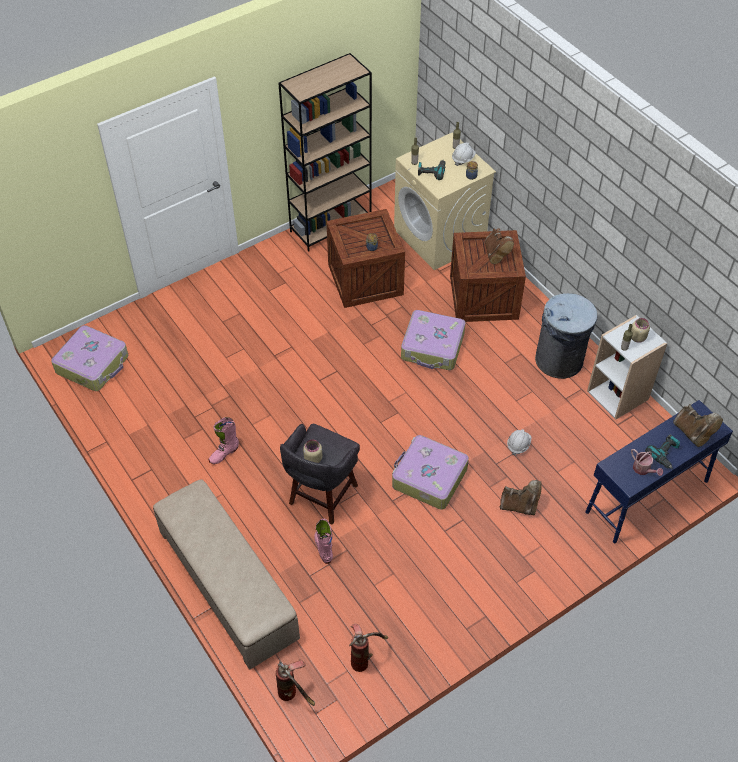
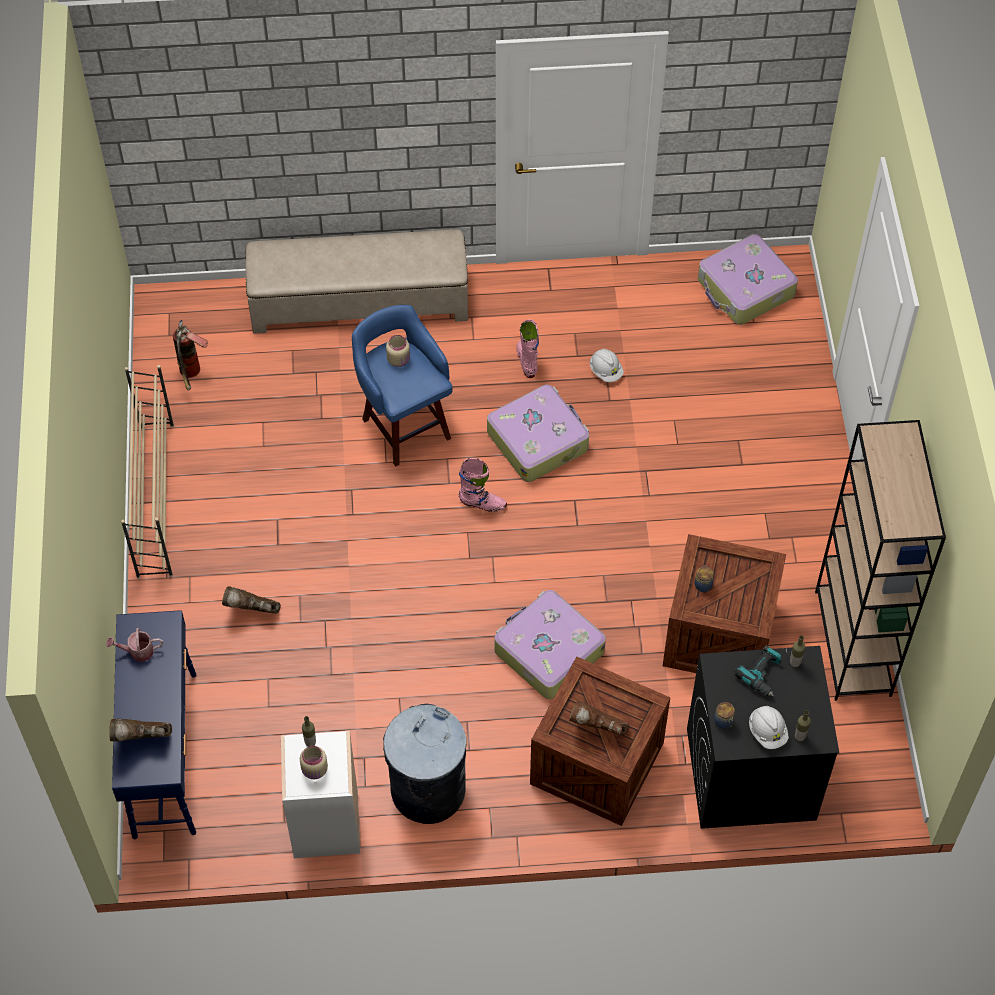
camera: 120 degrees right, 5 degrees up
(294, 694) = (200, 304): fire extinguisher -> none
(321, 497) = (404, 426): grey stool -> blue stool
(323, 548) = (338, 398): pink boot -> pink boot (482, 504)
(428, 478) = (355, 540): suitcase -> suitcase (538, 440)
(440, 237) = (749, 774): beige washing machine -> black washing machine
(482, 615) = (156, 499): none -> beige shoe rack
(518, 445) = (333, 660): white hard hat -> white hard hat (605, 371)
(520, 506) = (252, 611): brown boot -> brown boot turned 60 degrees clockwise
(665, 454) = (138, 688): power drill -> none

